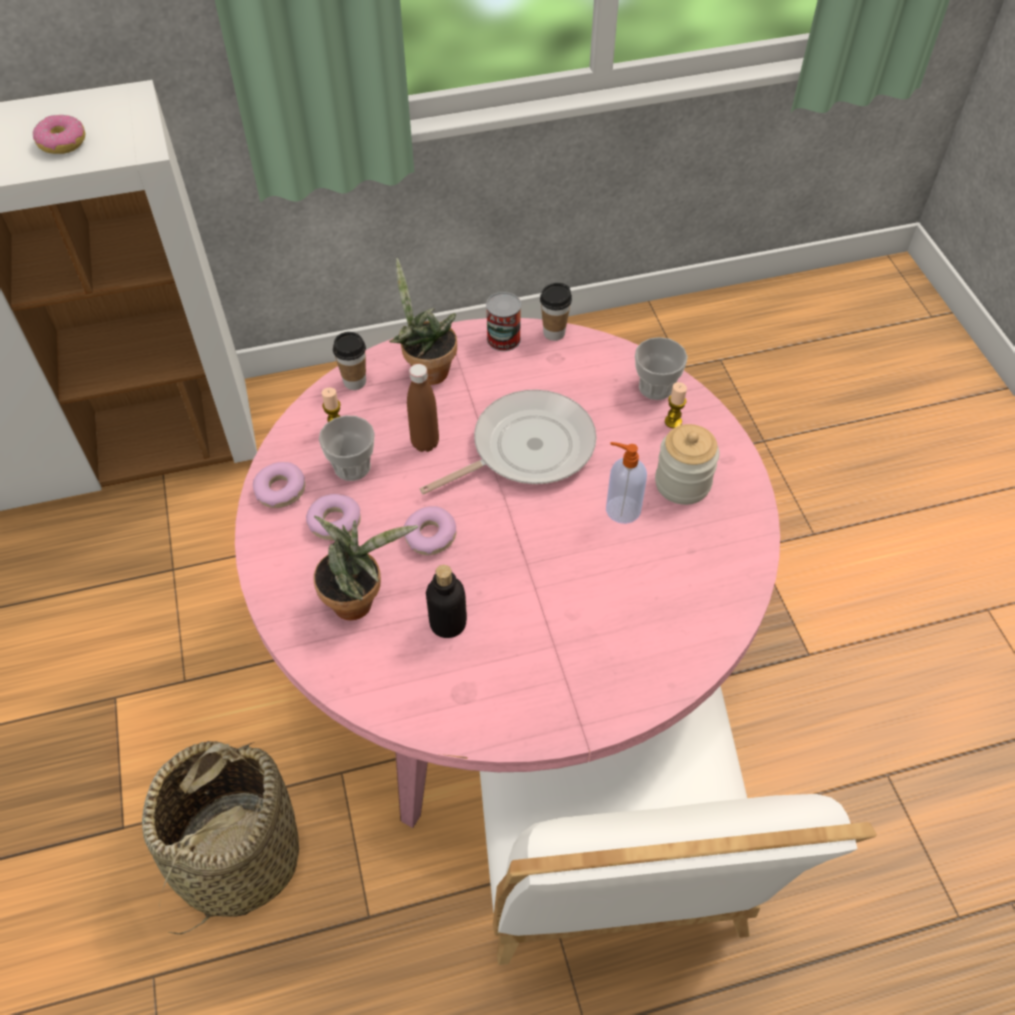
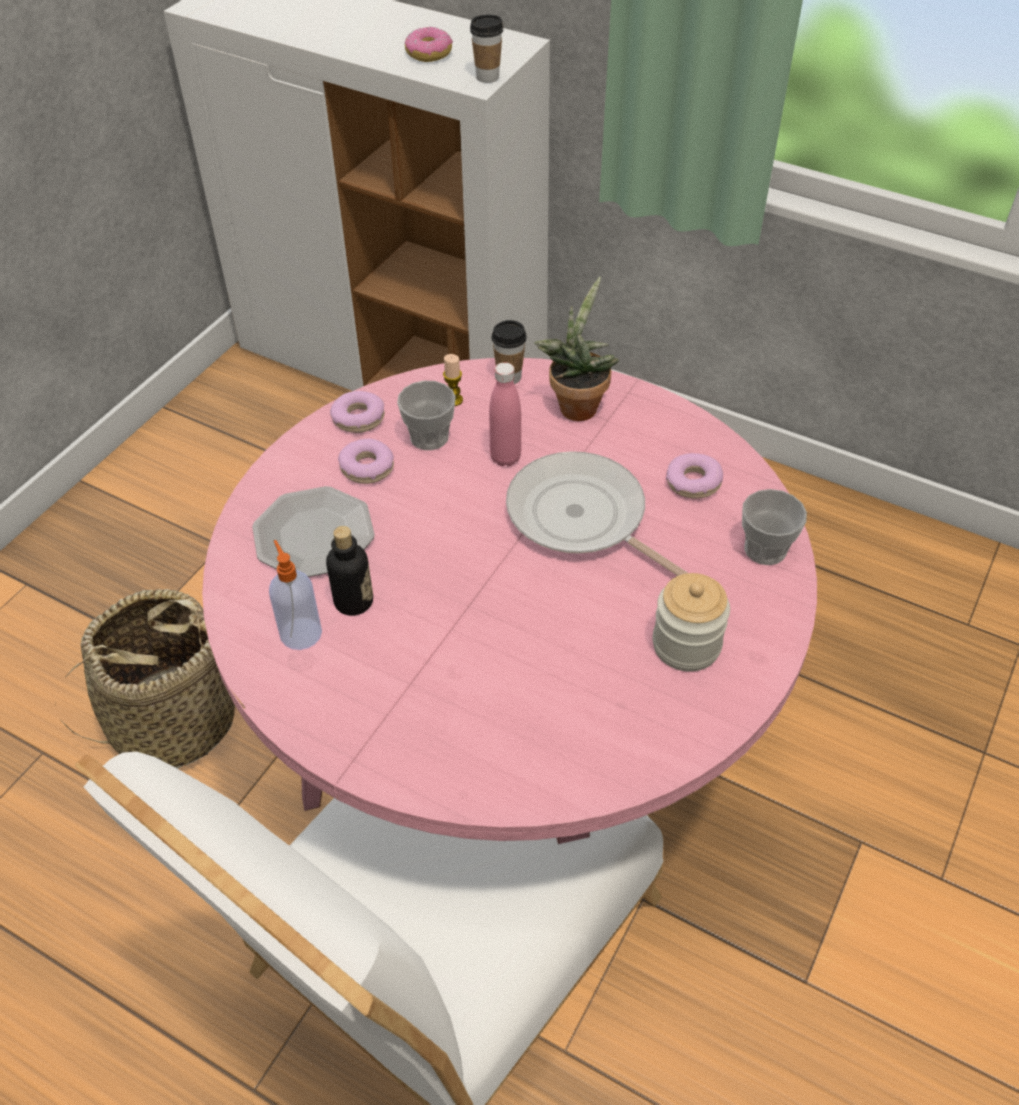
camera: 45 degrees right, 5 degrees down
(358, 600) = (313, 534): potted plant -> plate
(425, 443) = (505, 458): brown bottle -> pink bottle
(430, 536) = (422, 528): donut -> donut (693, 482)
(503, 339) = (673, 421): can -> none
(526, 448) = (582, 518): frying pan -> frying pan turned 150 degrees counterclockwise
(554, 333) = (725, 444): cup -> cup (487, 77)
(621, 509) = (602, 624): soap dispenser -> soap dispenser (300, 632)
(673, 421) = (744, 588): candle -> none

